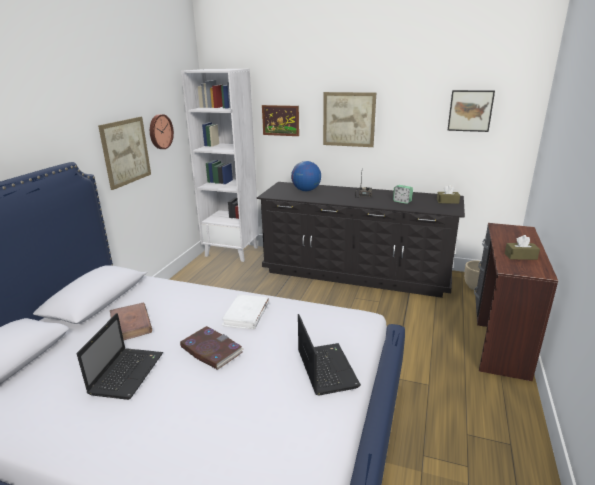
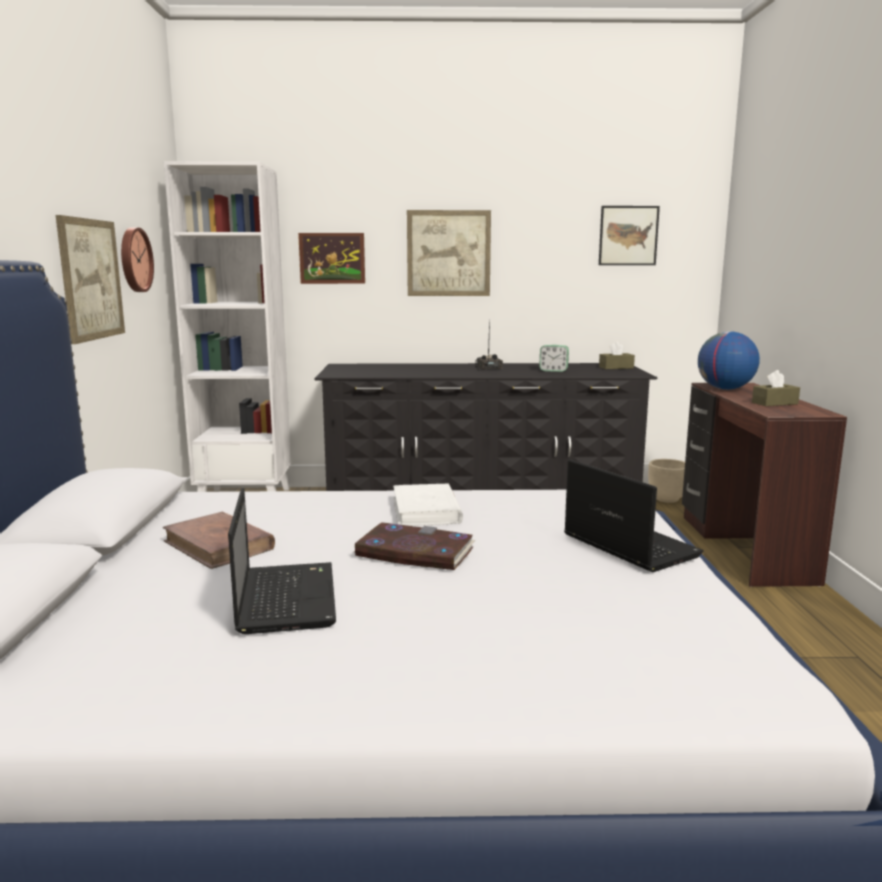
camera: 20 degrees left, 10 degrees down
(306, 190) = (390, 368): globe -> globe (725, 389)

